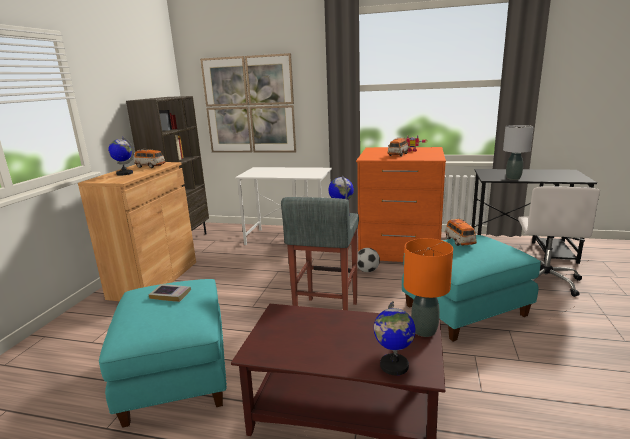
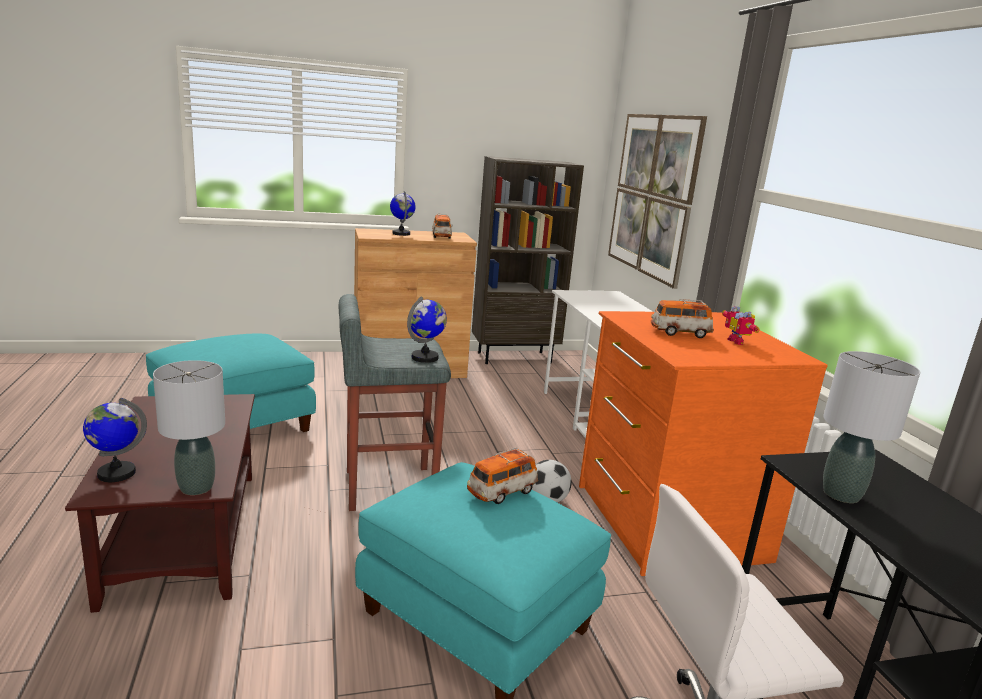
camera: 60 degrees right, 0 degrees up
(170, 295) = (242, 344): book -> none
(424, 330) = (197, 487): orange table lamp -> grey table lamp

